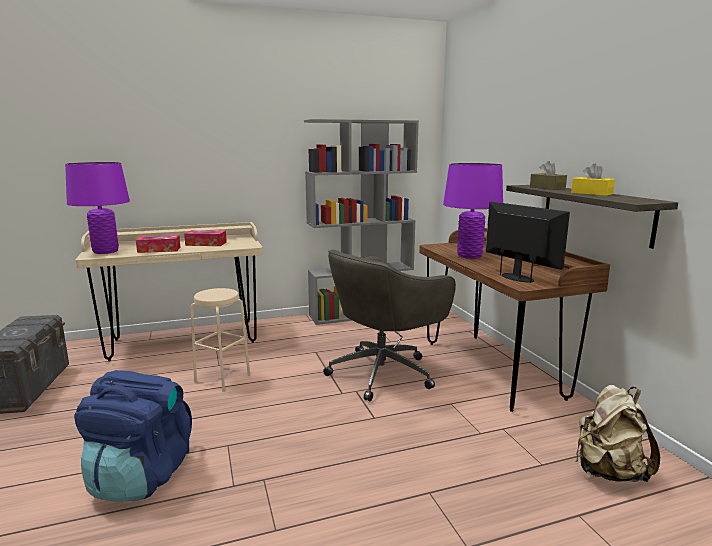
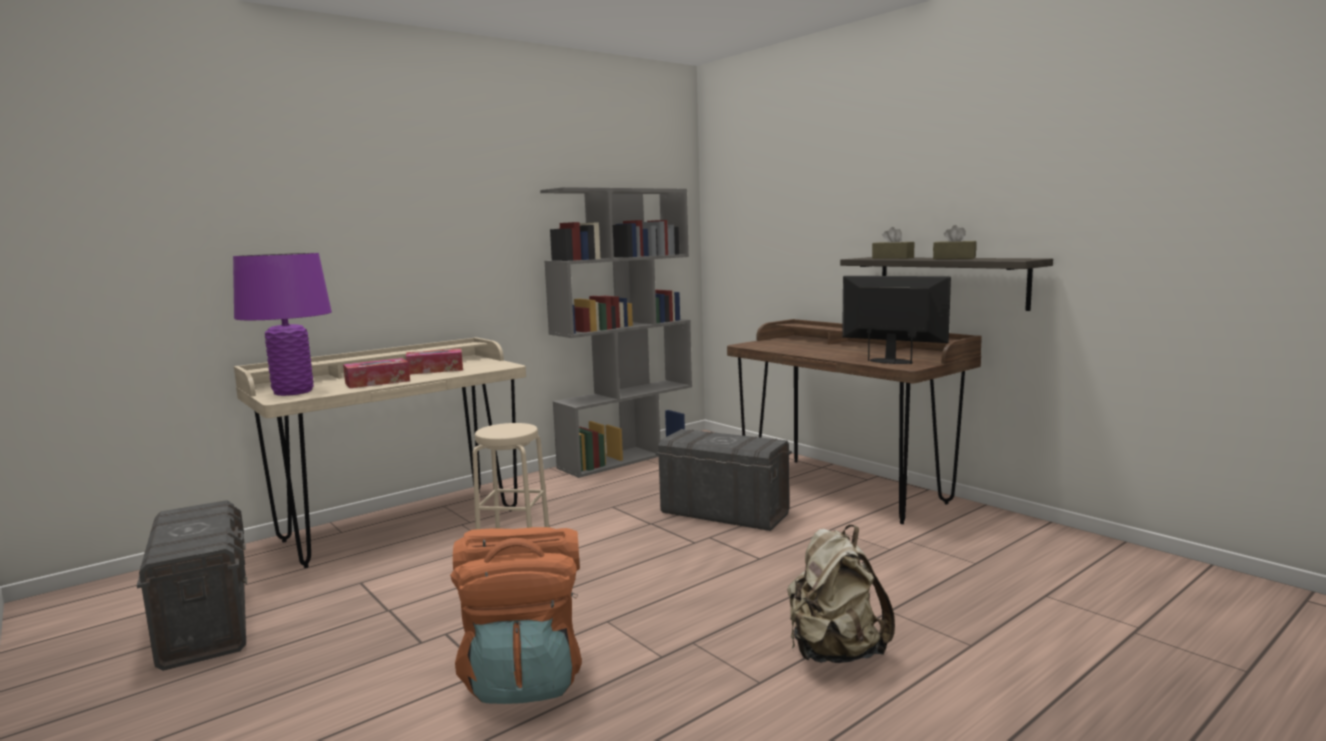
camera: 20 degrees left, 5 degrees down
(141, 475) = (525, 676): blue backpack -> orange backpack
(384, 372) = (724, 513): grey office chair -> grey storage box
(469, 256) = (805, 349): purple table lamp -> none
(591, 193) = (954, 258): yellow tissue box -> brown tissue box
(608, 471) = (1040, 555): beige backpack -> beige backpack (834, 653)

